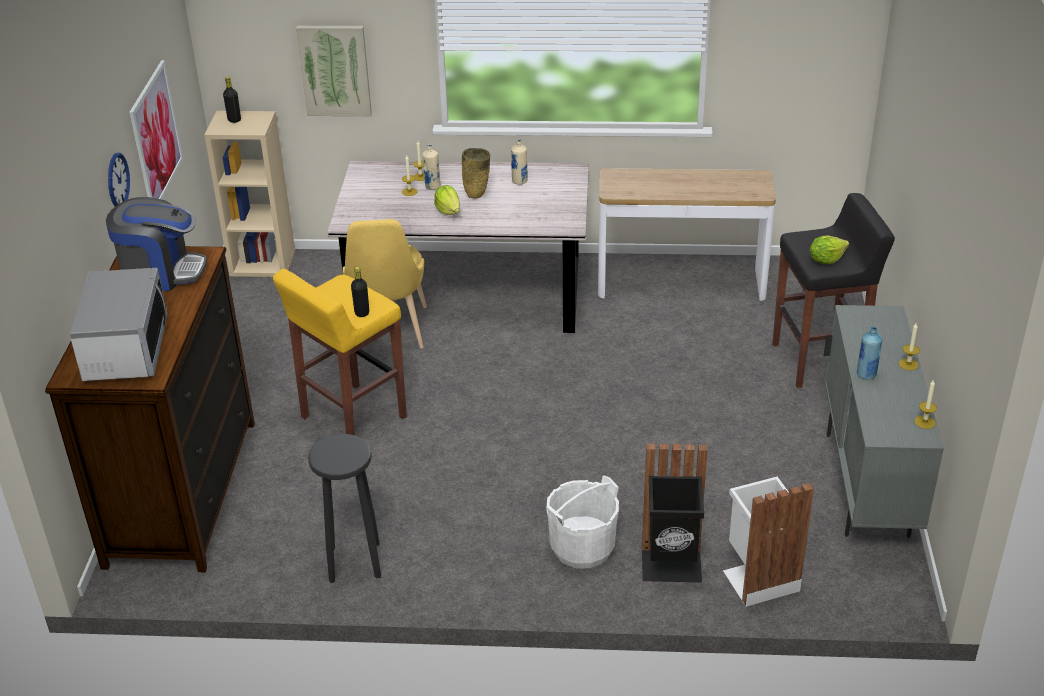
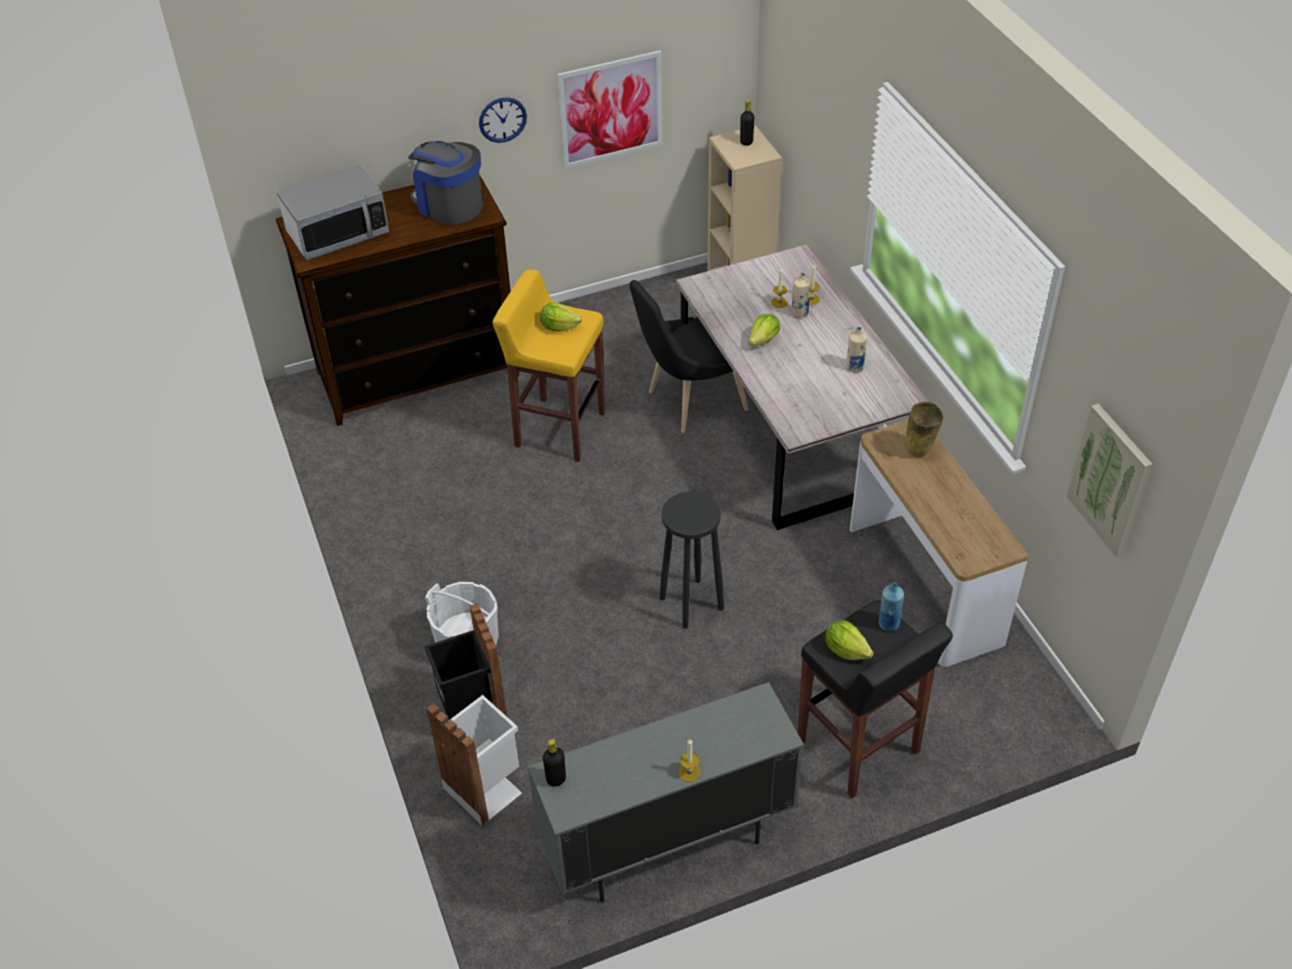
camera: 65 degrees right, 10 degrees up
(161, 272) = (449, 205): coffee machine -> coffee machine turned 150 degrees clockwise
(335, 70) = (817, 154): picture -> picture (1110, 479)
(340, 298) = (559, 326): none -> lettuce
(354, 562) = (384, 504): black stool -> black stool (690, 603)
(362, 313) = (546, 348): black bottle -> black bottle (556, 779)
(388, 333) = (690, 402): yellow chair -> black chair
(477, 195) = (807, 348): beige vase -> beige vase (919, 452)
(866, 374) = (650, 739): blue bottle -> blue bottle (888, 624)
(924, 422) = (591, 808): candle -> none

